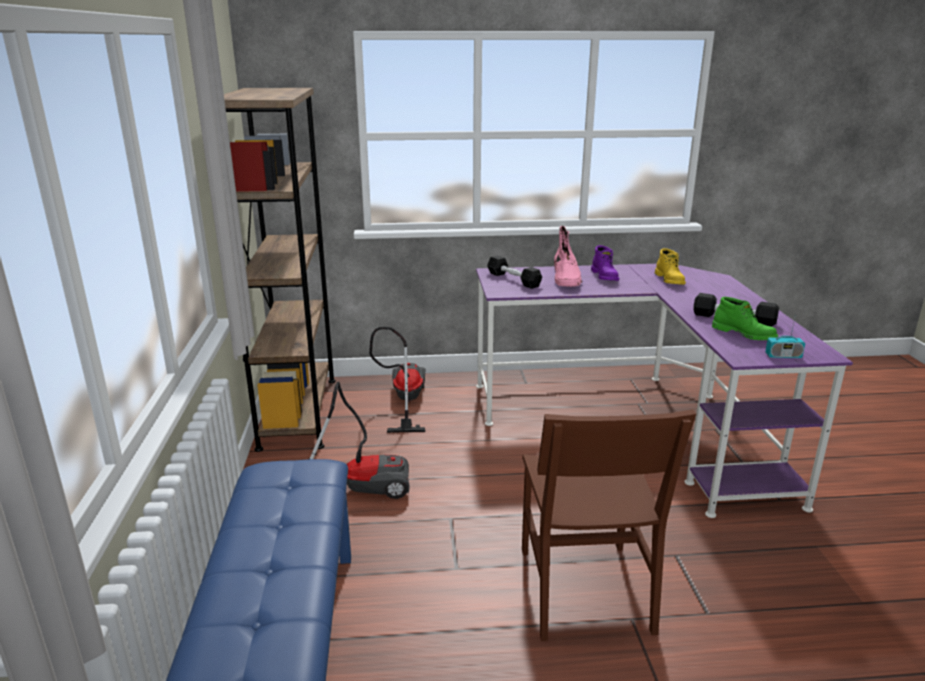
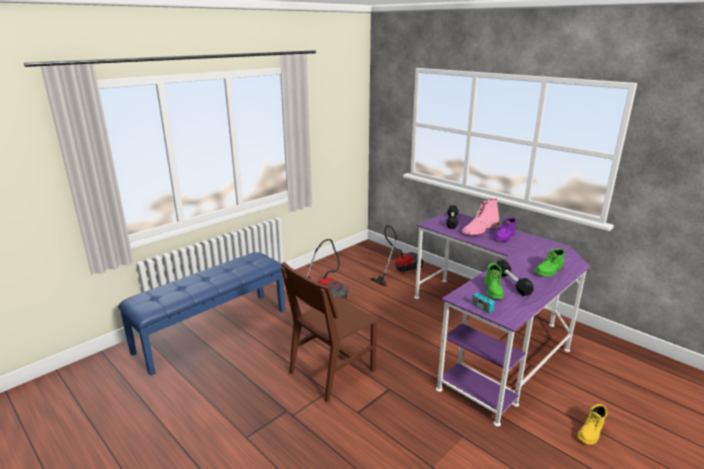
camera: 50 degrees right, 0 degrees up
(298, 412) = (353, 255): brown bookcase -> none
(670, 280) = (538, 253): yellow boot -> yellow boot (591, 433)
(723, 293) = (549, 271): none -> green boot

